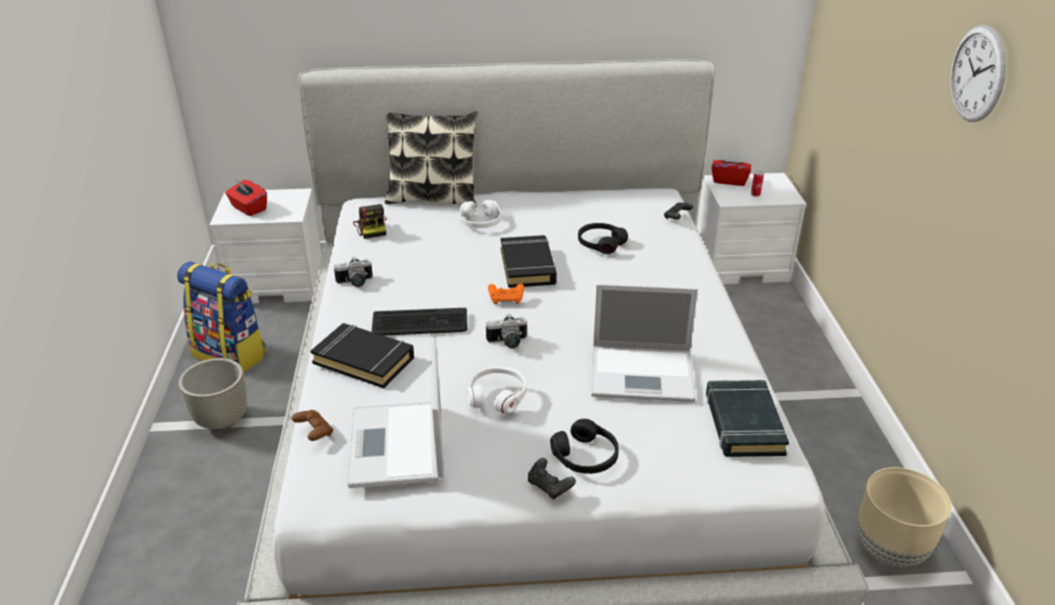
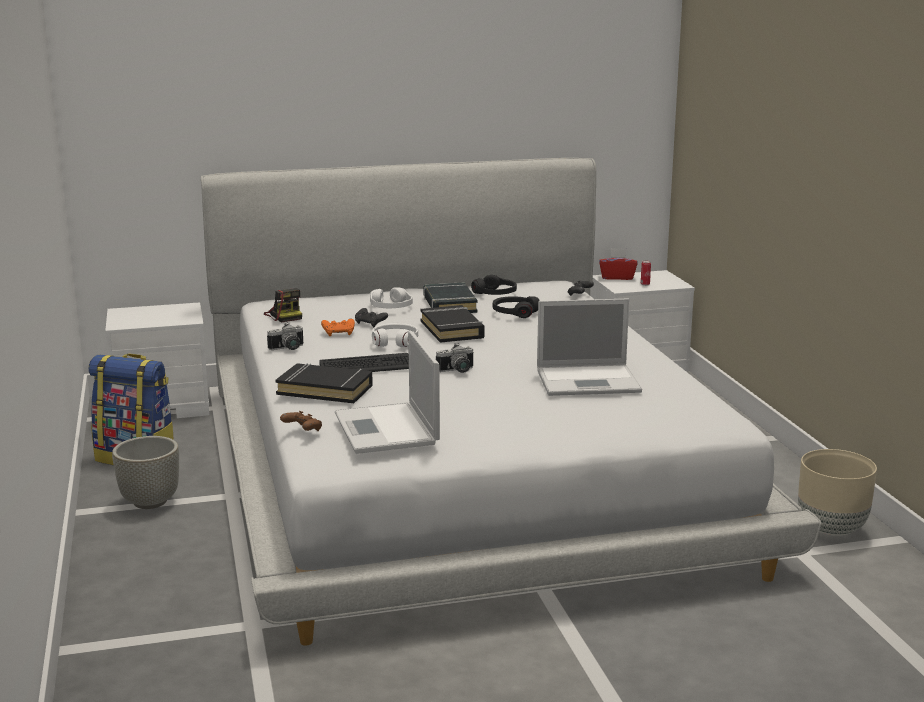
camera: 10 degrees left, 15 degrees down
(248, 208) = (141, 318): red tissue box -> none
(433, 198) = (335, 296): pillow -> none
(497, 396) = (463, 399): white headphones -> white headphones (395, 341)
(506, 300) = (442, 348): orange game controller -> orange game controller (339, 333)
(549, 487) = (534, 444): black game controller -> black game controller (370, 324)
(585, 456) = (558, 427): black headphones -> black headphones (495, 294)
(743, 424) = (688, 401): black book -> black book (449, 304)
(977, 74) = (830, 107): wall clock -> none

